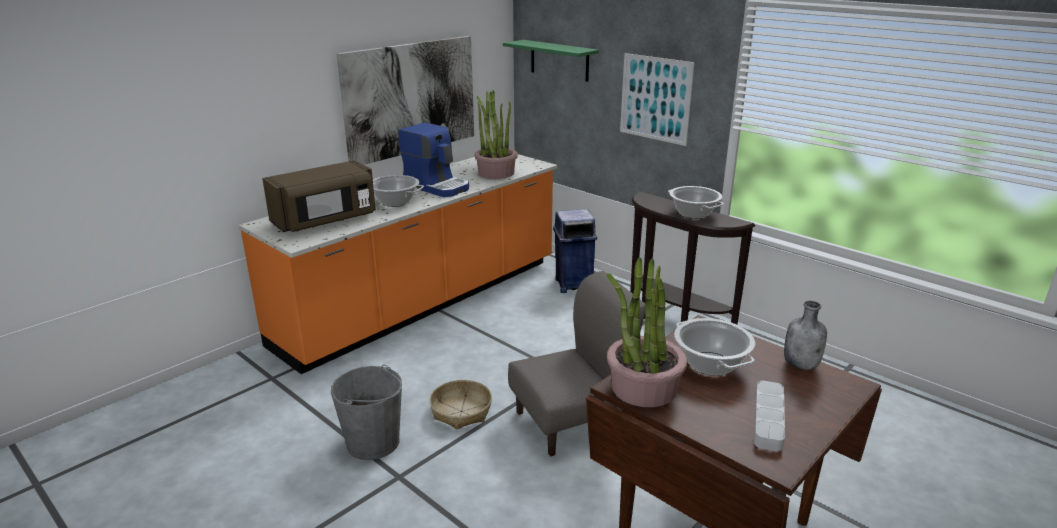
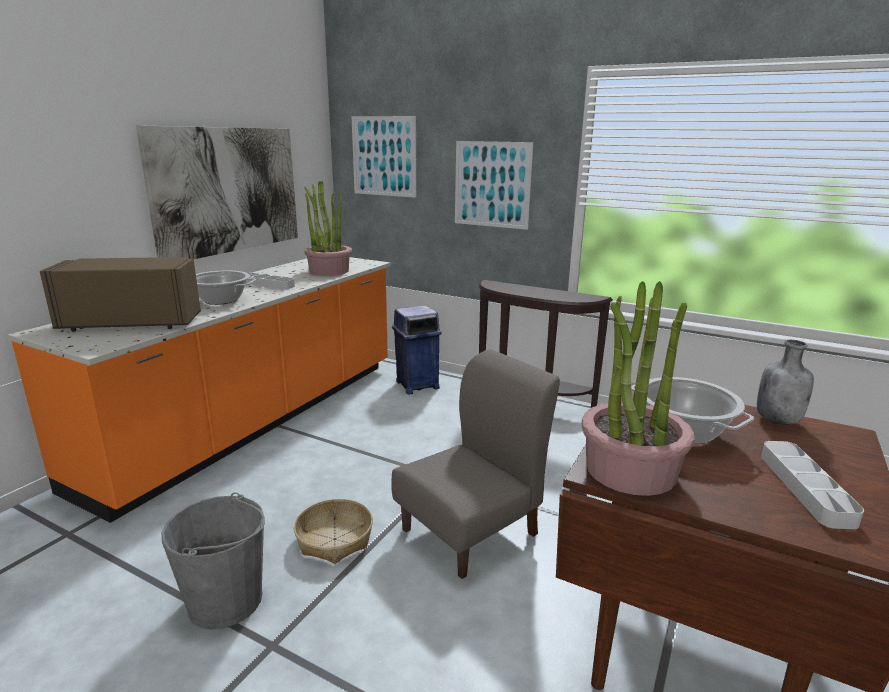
camera: 15 degrees left, 5 degrees down
(325, 220) = (134, 322): brown microwave -> brown microwave turned 135 degrees counterclockwise
(437, 186) = (267, 284): coffee machine -> grey tray
(559, 60) = (384, 156): green shelf -> picture
(693, 213) = (548, 293): cooking pot -> none

